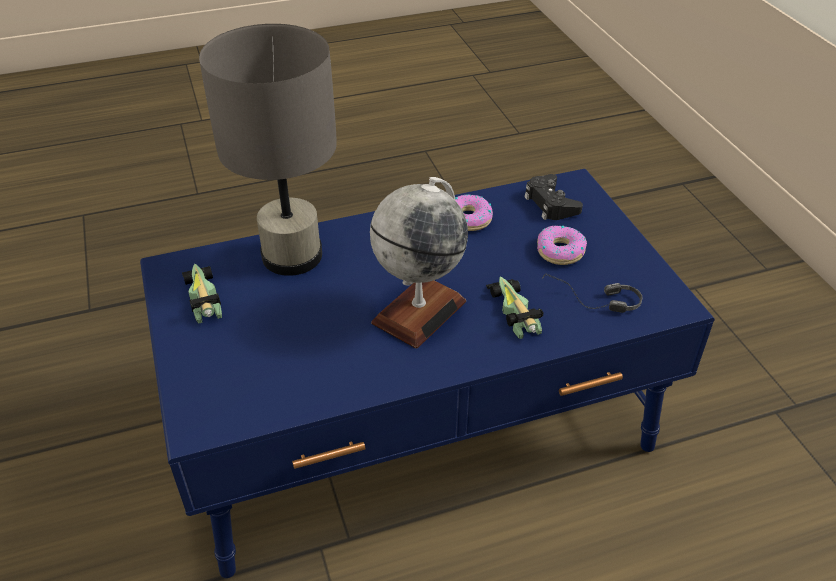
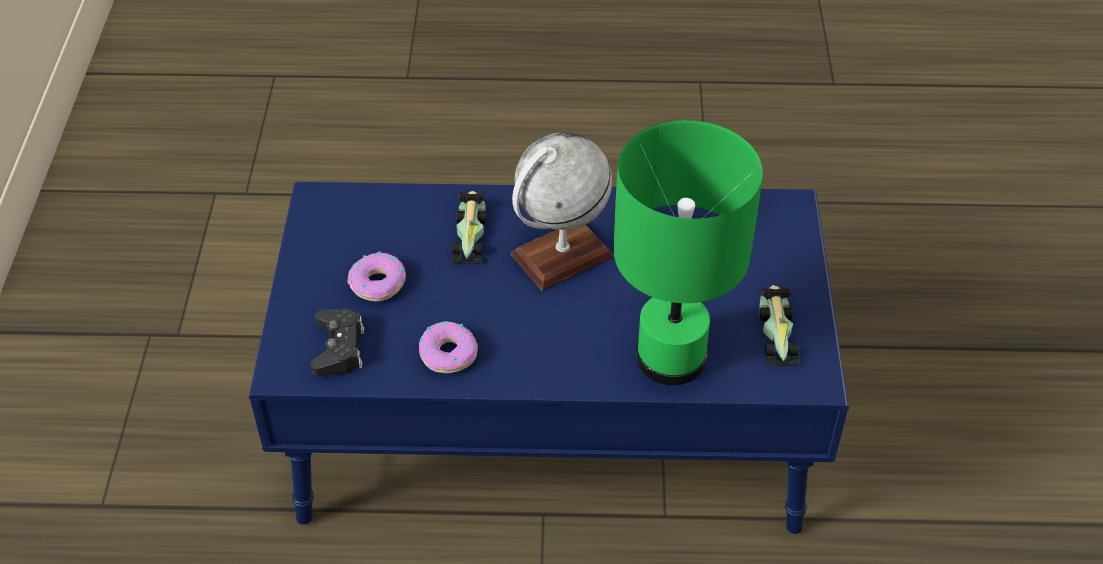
camera: 160 degrees left, 5 degrees up
(291, 257) = (672, 356): grey table lamp -> green table lamp
(590, 302) = (393, 222): headphones -> none

